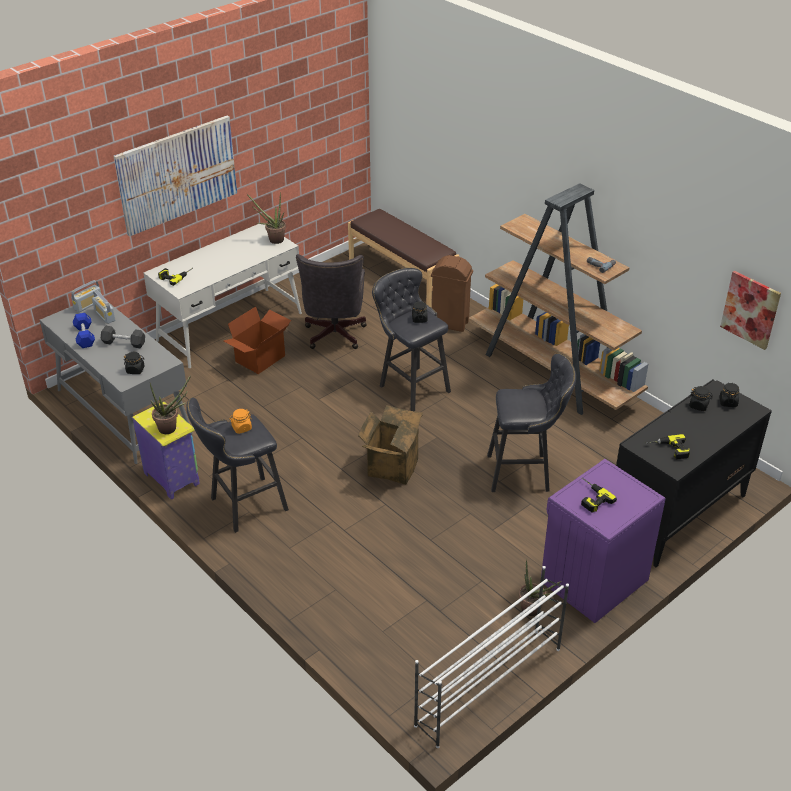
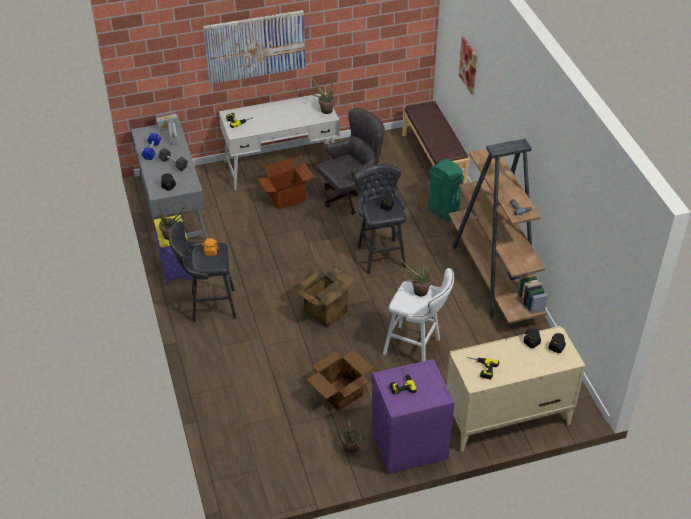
camera: 25 degrees right, 5 degrees up
(335, 336) = (350, 196): grey office chair -> grey office chair turned 150 degrees counterclockwise
(449, 323) = (443, 211): brown trash can -> green trash can
(473, 553) = (339, 393): none -> cardboard box
(488, 686) = (286, 487): white shoe rack -> none
(523, 396) = (417, 292): none -> potted plant
(527, 473) = (418, 349): black stool -> white stool
(677, 514) = (506, 419): black cabinet -> beige cabinet
(750, 309) = (602, 281): picture -> picture (468, 65)

